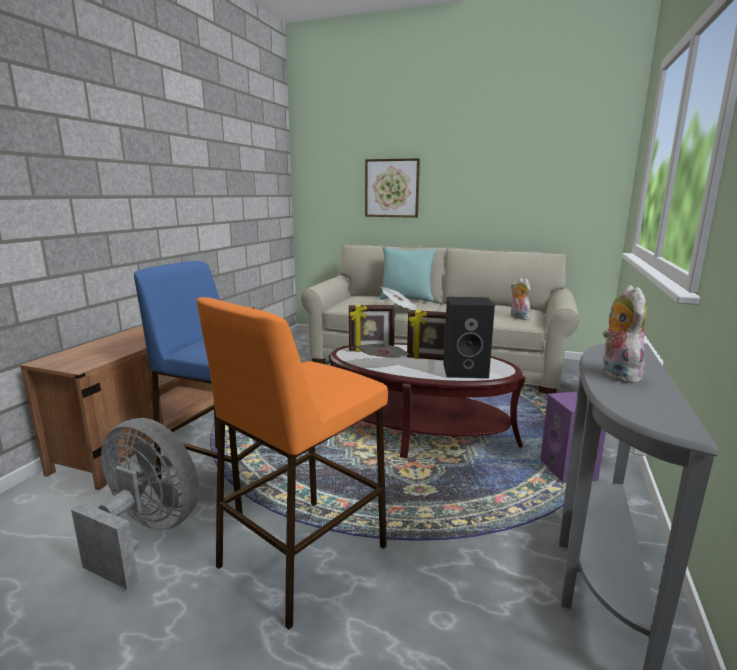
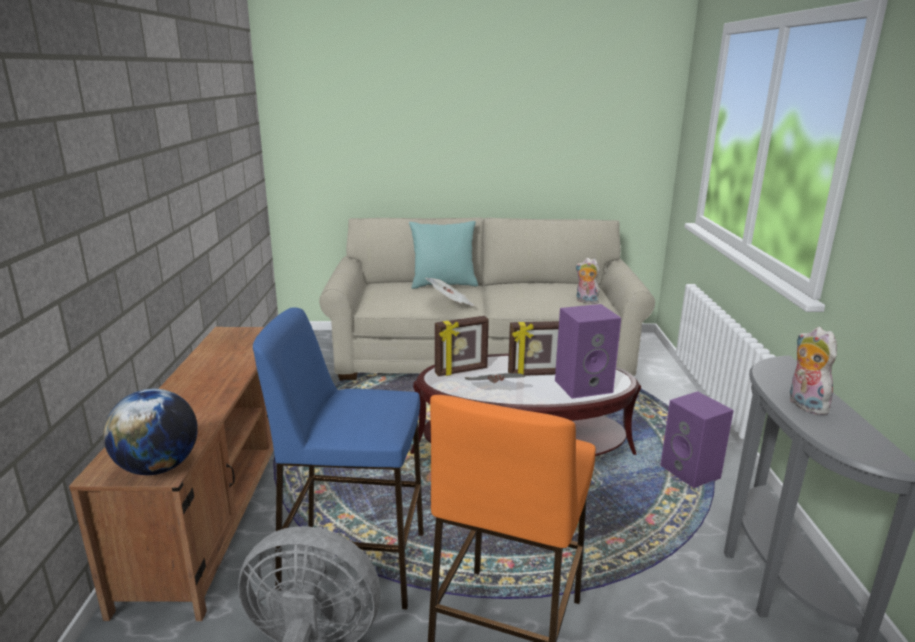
camera: 20 degrees left, 5 degrees up
(80, 363) = (158, 467): none -> globe
(392, 188) = (406, 143): picture -> none
(466, 370) = (584, 386): black speaker -> purple speaker

